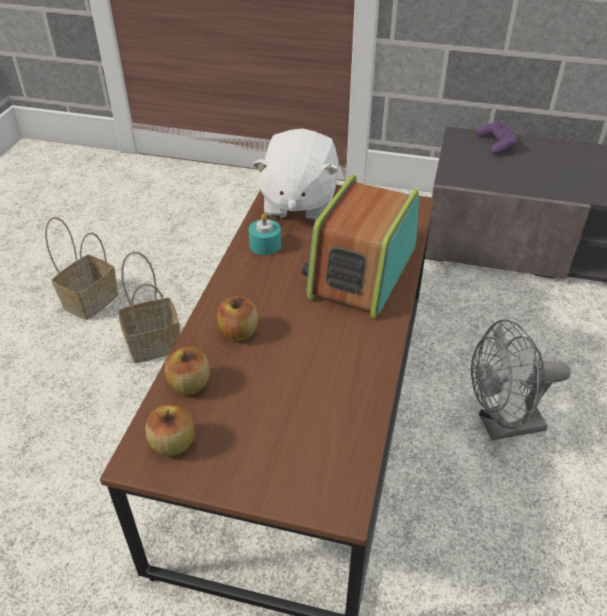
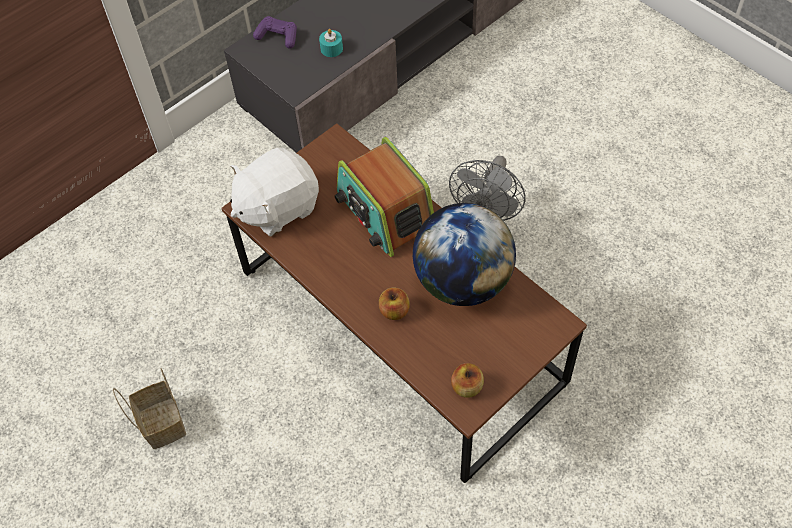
camera: 55 degrees left, 15 degrees up
(155, 343) = (255, 392): basket -> none
(189, 385) = (424, 359): apple -> none
(265, 245) = (313, 253): turquoise candle -> turquoise candle (331, 49)
(298, 203) = (277, 207): white plush toy -> white plush toy turned 105 degrees clockwise
(325, 372) = (462, 281): none -> globe

